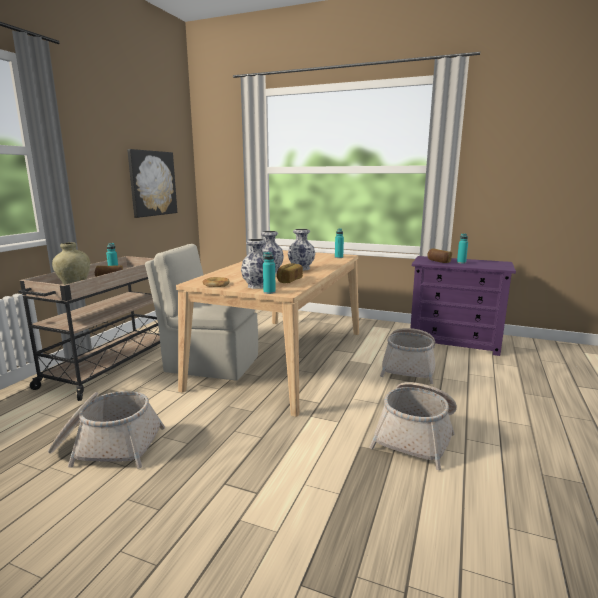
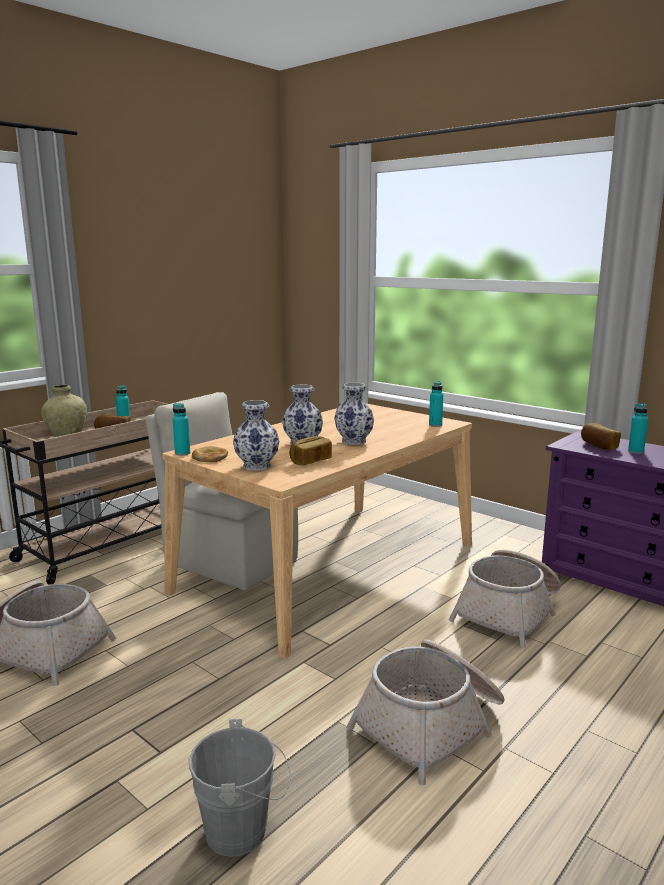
camera: 20 degrees right, 0 degrees up
(152, 183) = (211, 300): picture -> none
(269, 292) = (260, 478): turquoise bottle -> turquoise bottle (182, 453)
(354, 526) = (243, 830): none -> grey bucket

